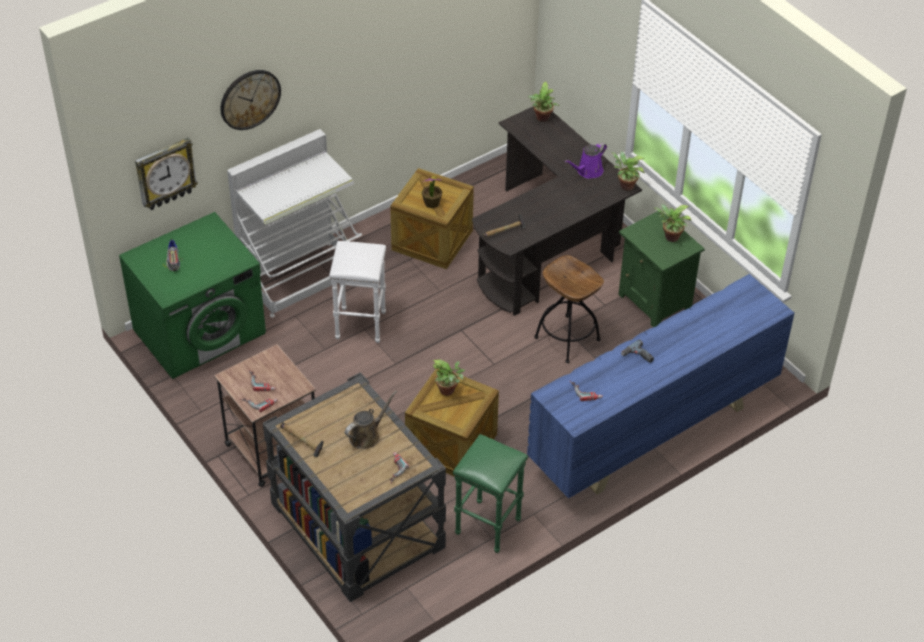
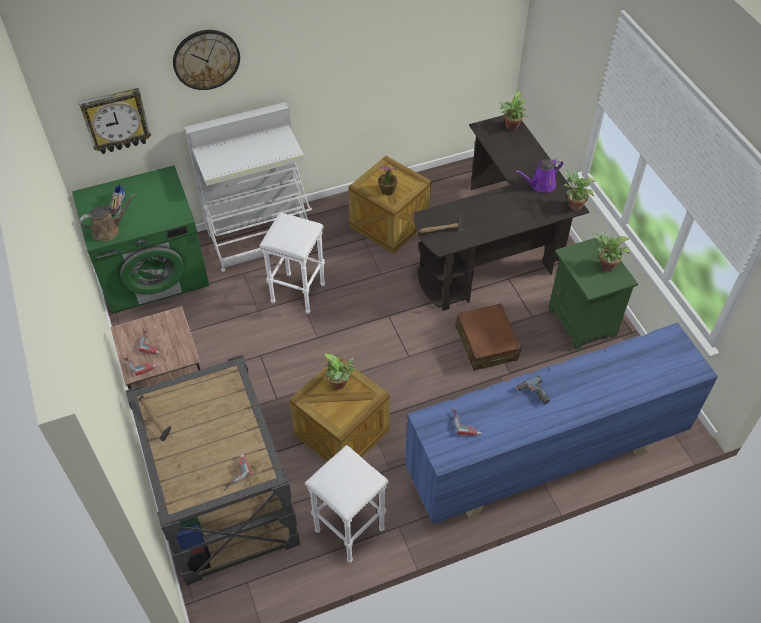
camera: 15 degrees right, 5 degrees up
(367, 436) = (222, 427): brown watering can -> brown watering can (108, 230)
(488, 527) = (349, 531): green stool -> white stool
(567, 338) = (486, 343): brown stool -> brown suitcase

